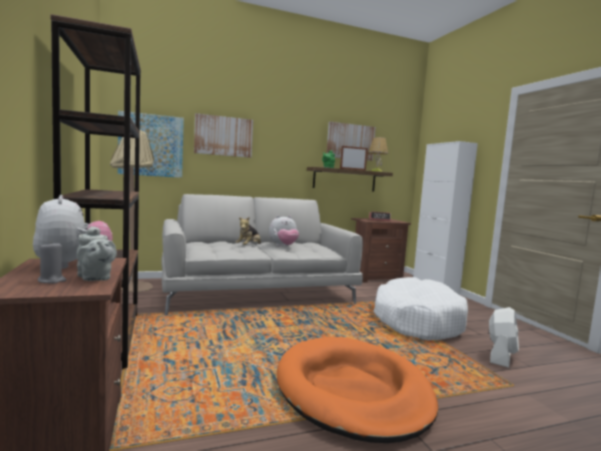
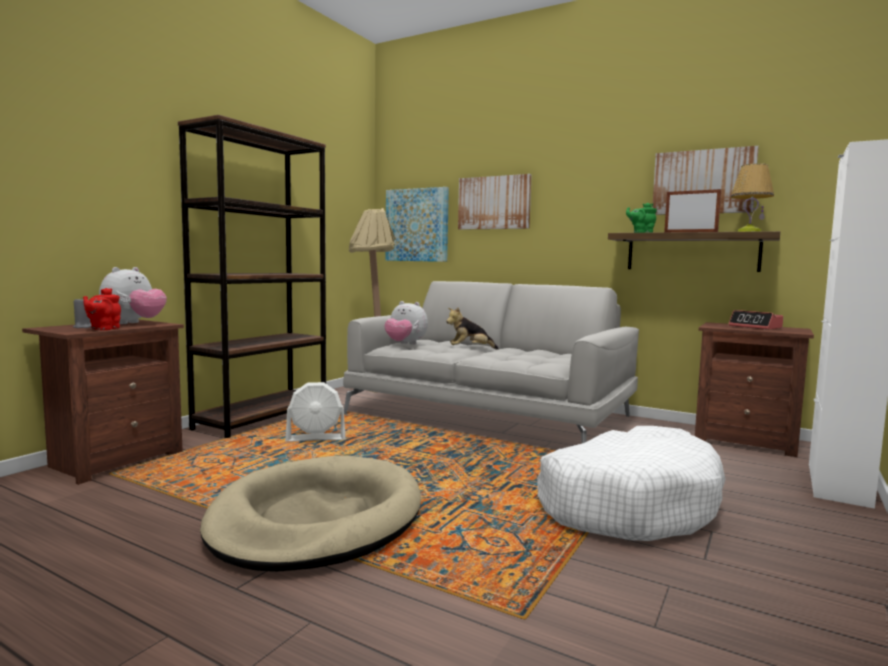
camera: 50 degrees right, 0 degrees up
(95, 278) = (103, 329): grey teapot -> red teapot
(283, 246) = (512, 353): plush toy -> plush toy (405, 344)
(352, 391) = (317, 519): orange dog bed -> beige dog bed
(501, 356) = (636, 591): white fan -> white fan (316, 439)

